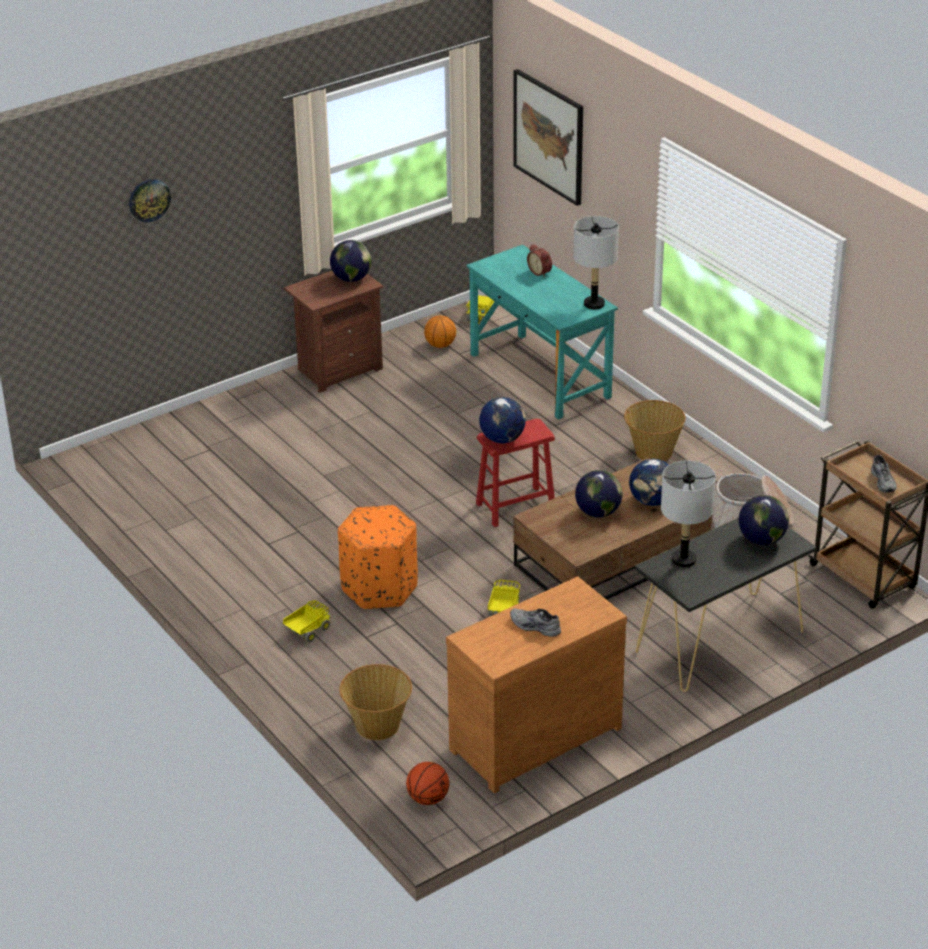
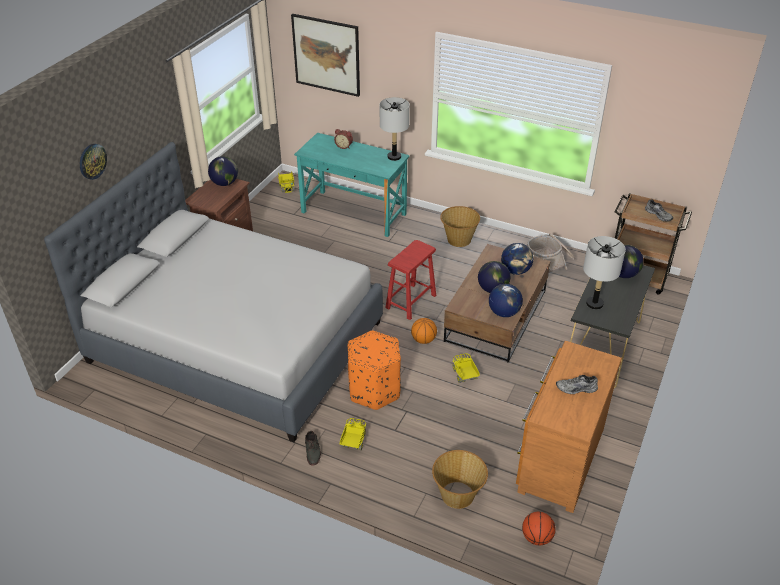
camera: 30 degrees left, 5 degrees up
(255, 623) = (313, 450): none -> grey shoe
(264, 482) = (236, 341): none -> grey bed
(440, 345) = (277, 212): basketball -> basketball (423, 340)
(502, 439) = (407, 260): globe -> globe (504, 312)

